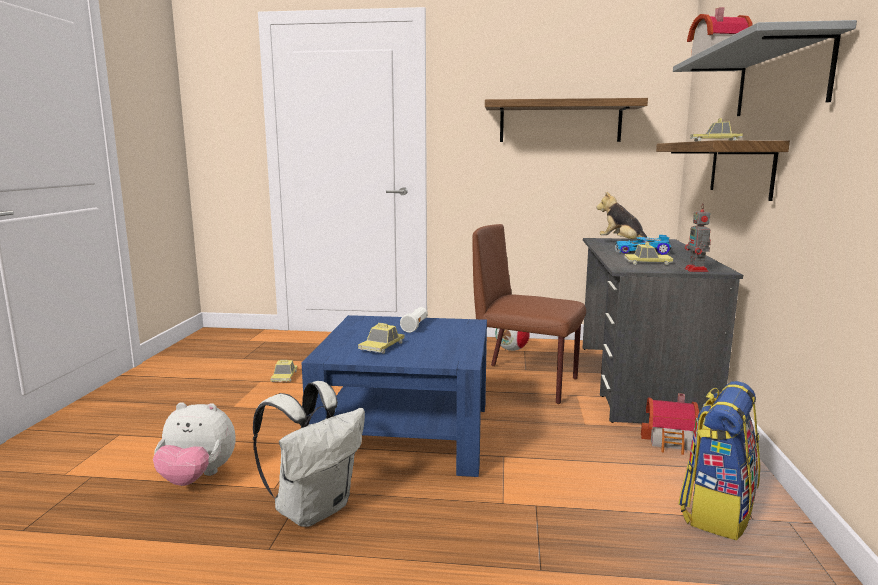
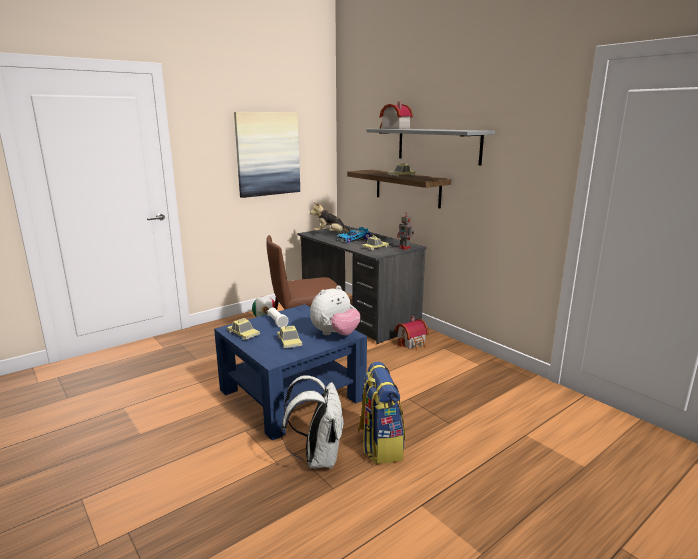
camera: 45 degrees left, 5 degrees up
(197, 478) = (215, 485): plush toy -> plush toy (335, 334)
(284, 377) = (138, 396): toy car -> toy car (243, 334)
(560, 122) = (268, 154): shelf -> picture
(716, 510) = (466, 367): backpack -> backpack (380, 445)

